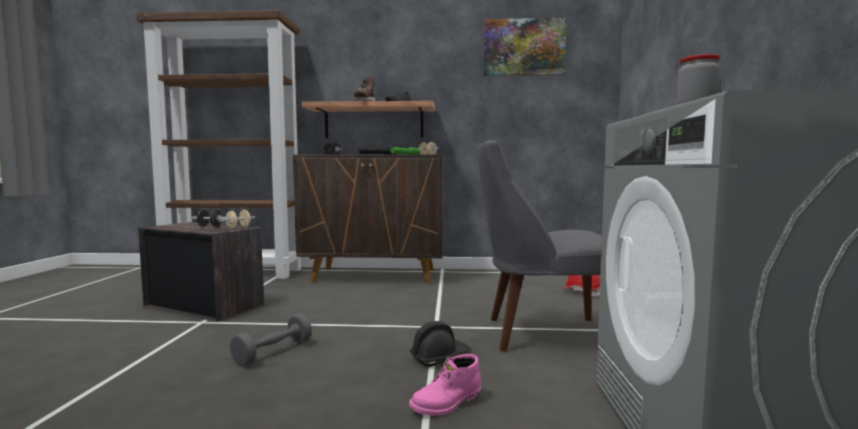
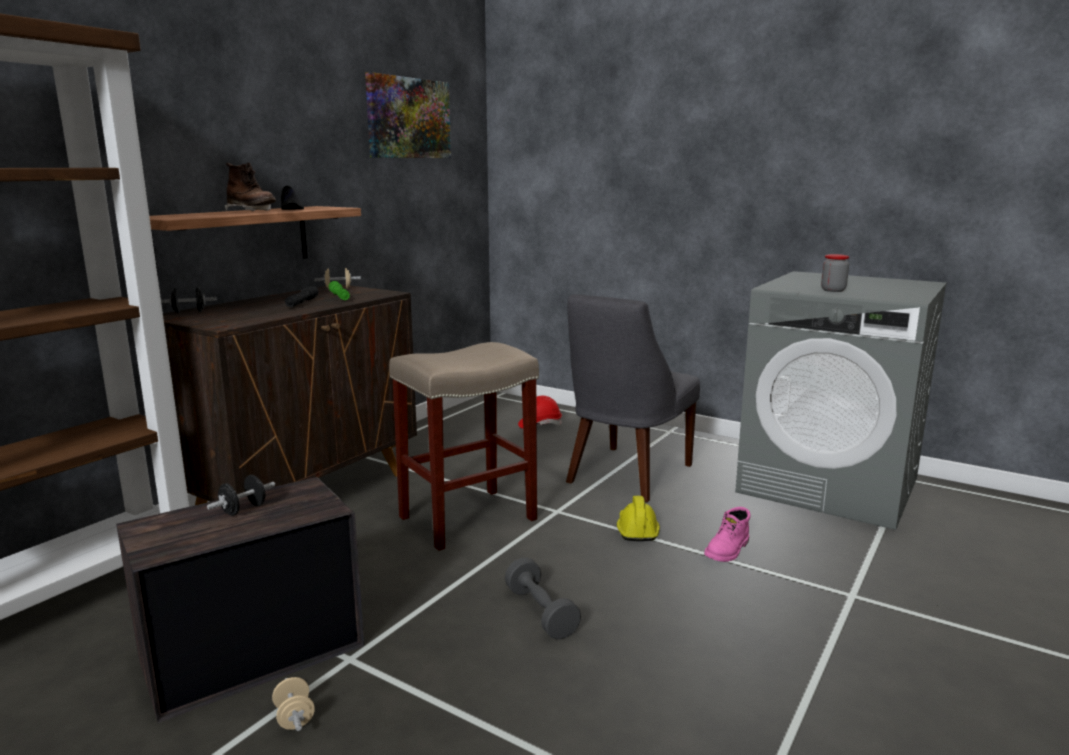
camera: 60 degrees left, 10 degrees up
(238, 227) = (300, 491): beige dumbbell -> beige dumbbell (294, 718)
(392, 308) = (469, 517): none -> beige stool
(440, 357) = (636, 530): black hard hat -> yellow hard hat
(447, 404) = (728, 551): pink boot -> pink boot turned 45 degrees clockwise

